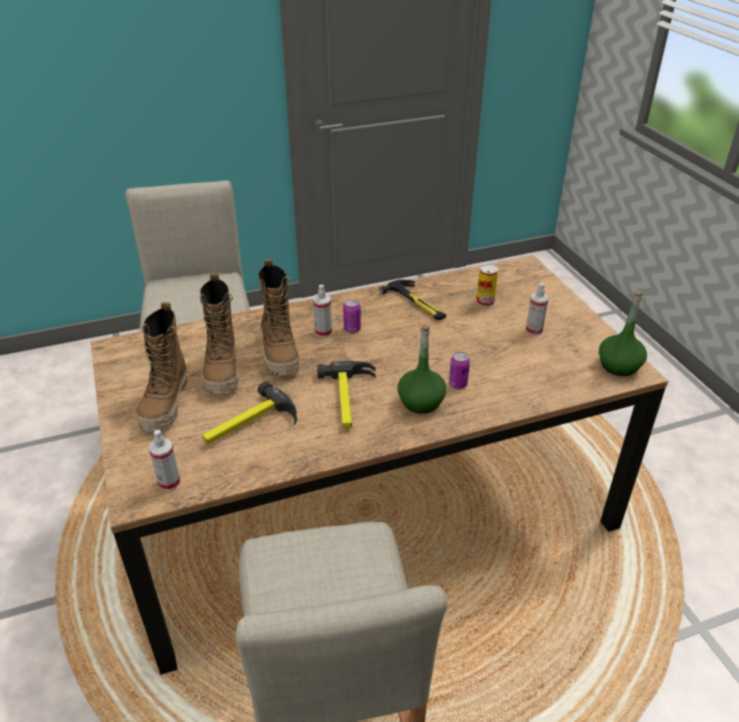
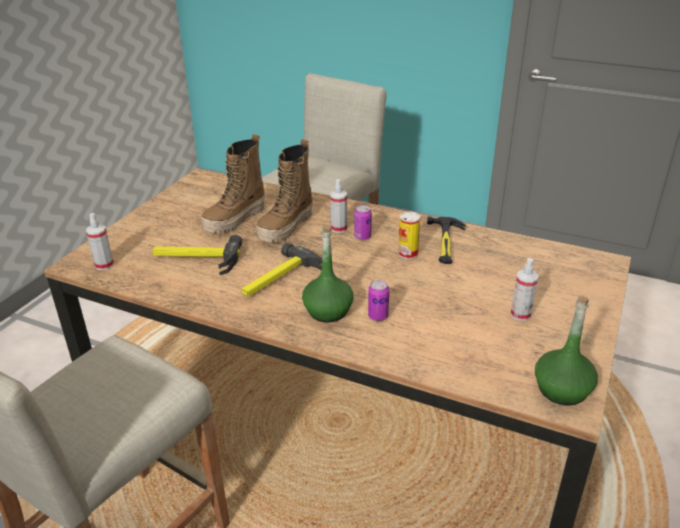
camera: 45 degrees right, 5 degrees down
(166, 404) = (174, 222): boot -> none
(485, 302) = (510, 270): can -> can (408, 254)

